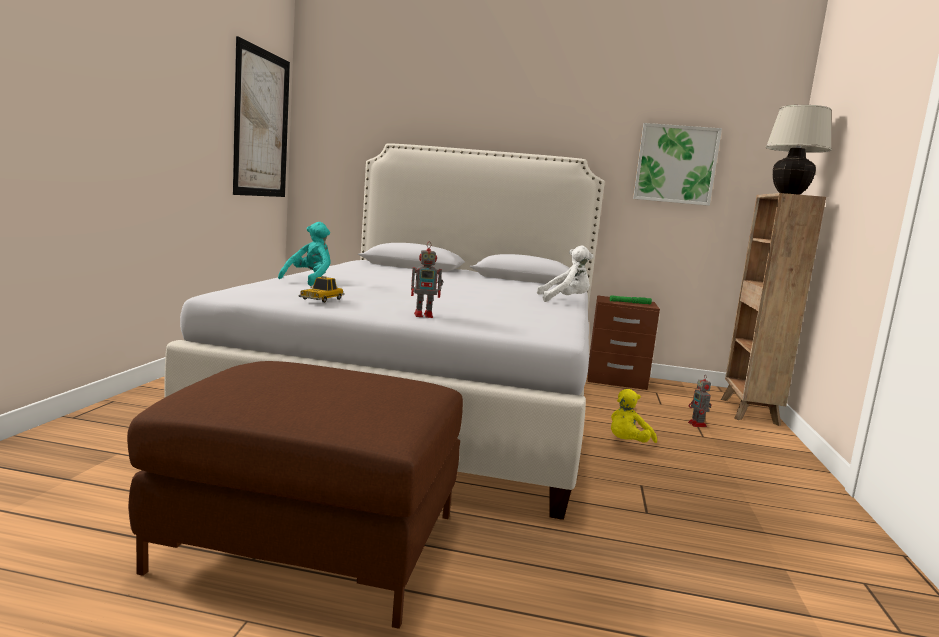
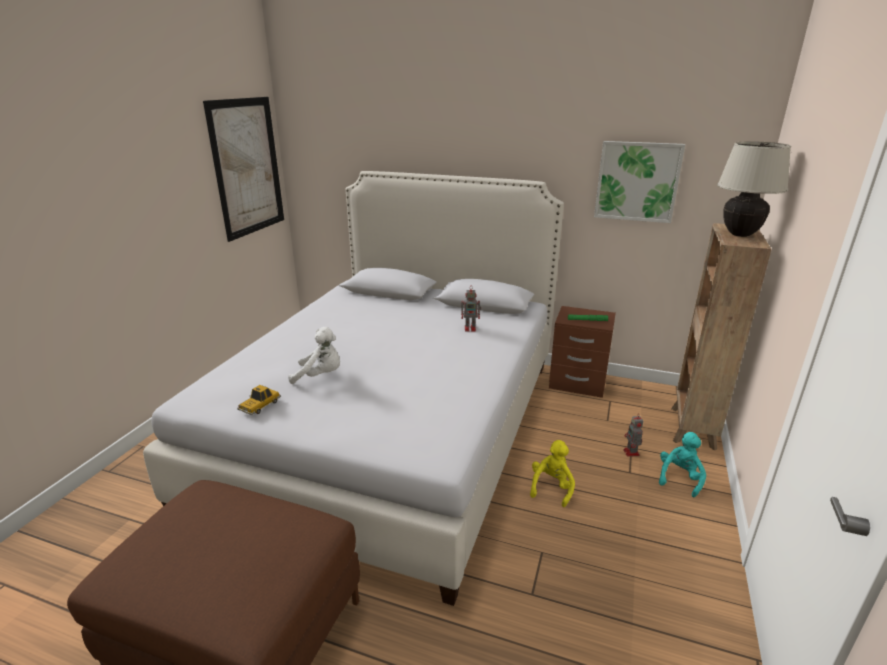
camera: 10 degrees right, 15 degrees up
(309, 281) = (272, 354): turquoise plush toy -> turquoise plush toy (679, 478)
(424, 315) = (338, 428): toy robot -> toy robot (470, 328)
(565, 300) = (498, 360): white plush toy -> white plush toy (320, 376)
(627, 444) = (551, 487): yellow plush toy -> yellow plush toy turned 150 degrees clockwise

